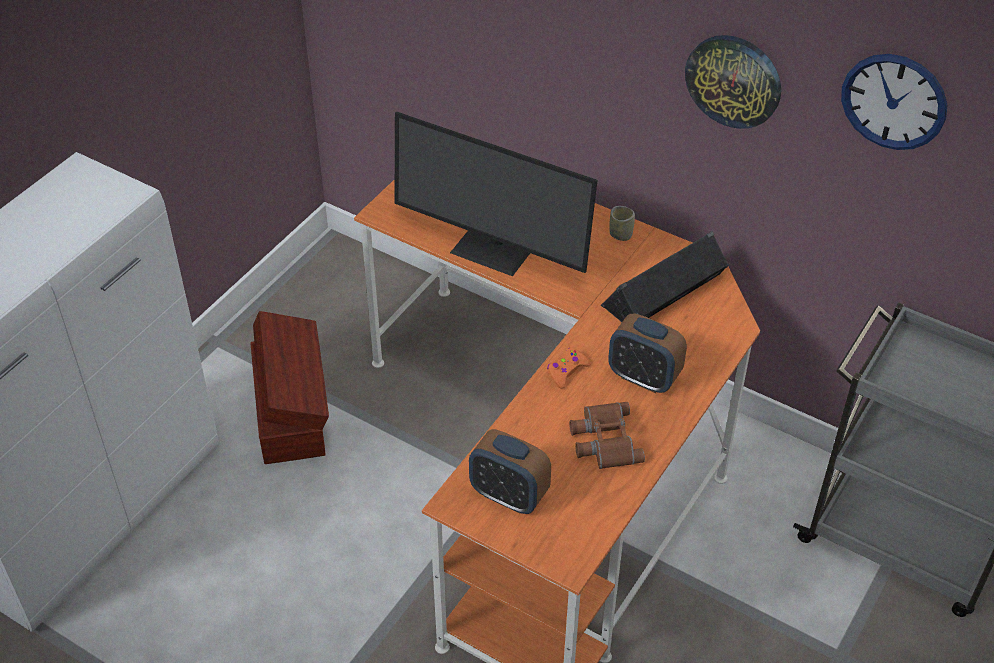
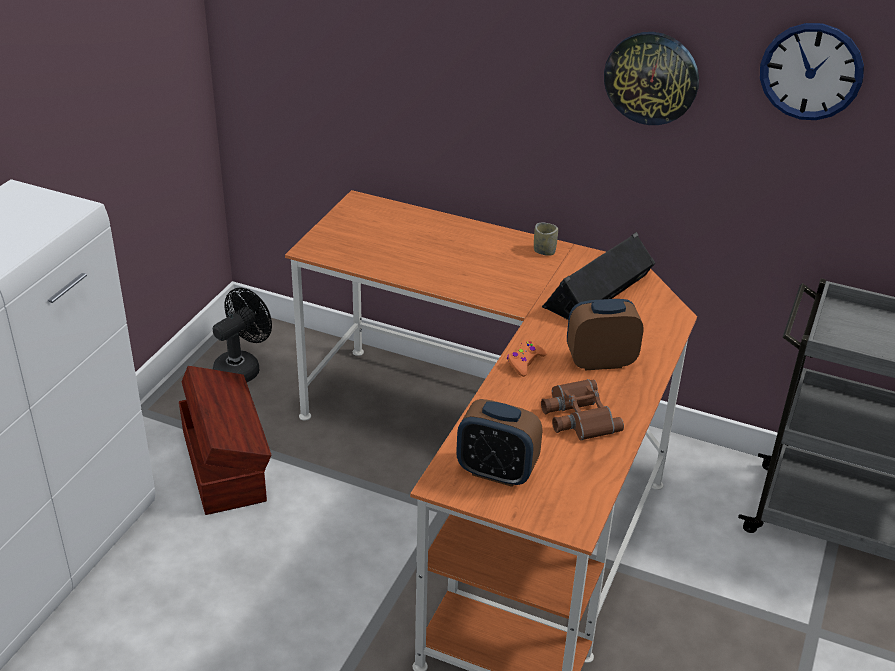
camera: 10 degrees left, 10 degrees down
(324, 301) = (242, 368): none -> black fan
(496, 245) = (428, 267): monitor -> none
(643, 377) = (600, 361): alarm clock -> alarm clock turned 150 degrees clockwise

